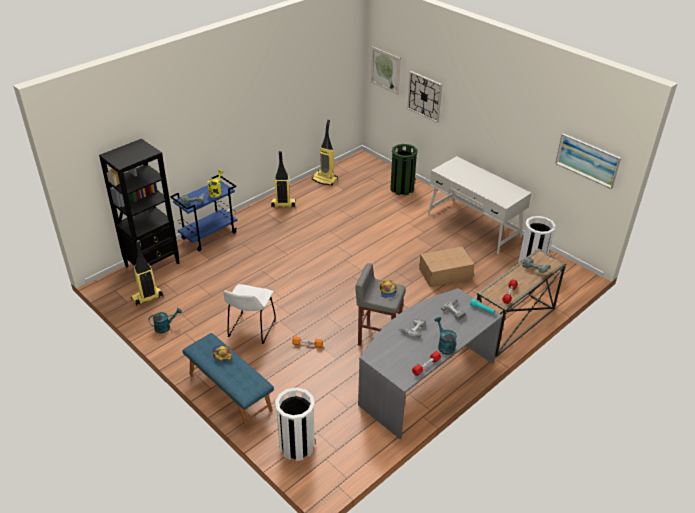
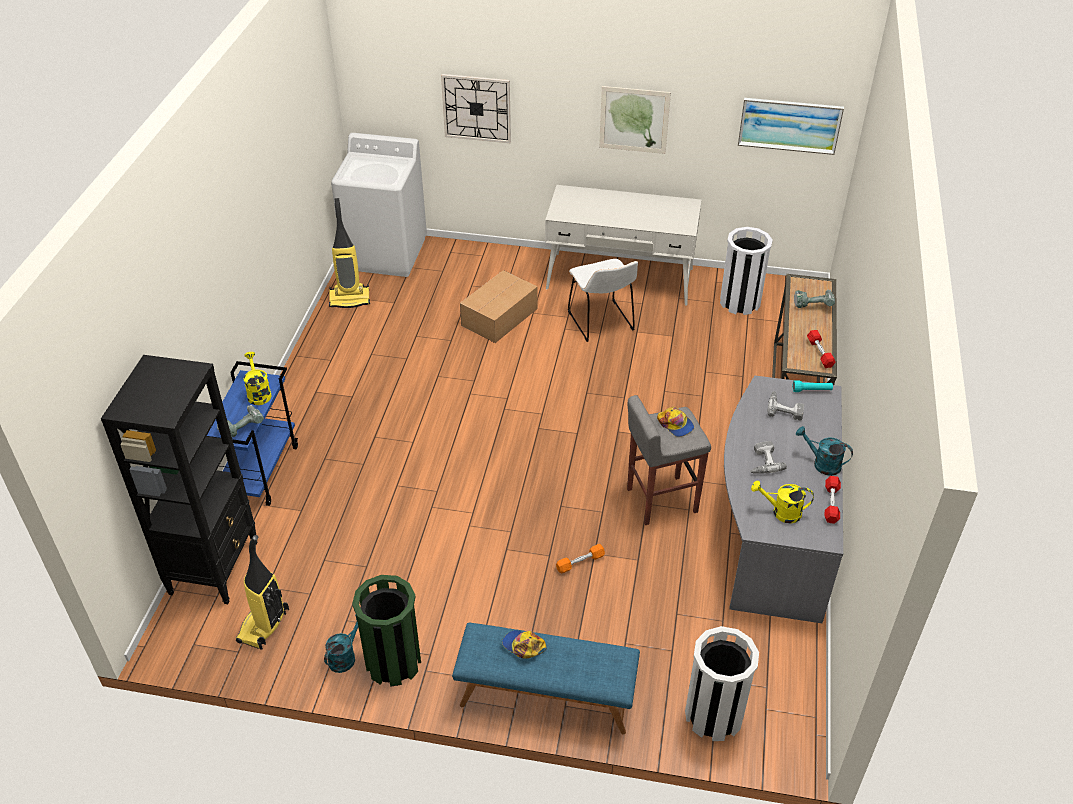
camera: 35 degrees left, 5 degrees up
(251, 330) = (480, 586): white chair -> white chair (602, 323)
(283, 204) = (326, 367): vacuum cleaner -> none
(363, 166) = (386, 254): none -> white washing machine
(385, 70) = (387, 86): picture -> picture (634, 120)
(394, 356) = (781, 512): none -> yellow watering can
(402, 188) = (474, 265): green trash can -> green trash can (393, 662)
(446, 274) = (653, 364): cardboard box -> cardboard box (500, 316)

